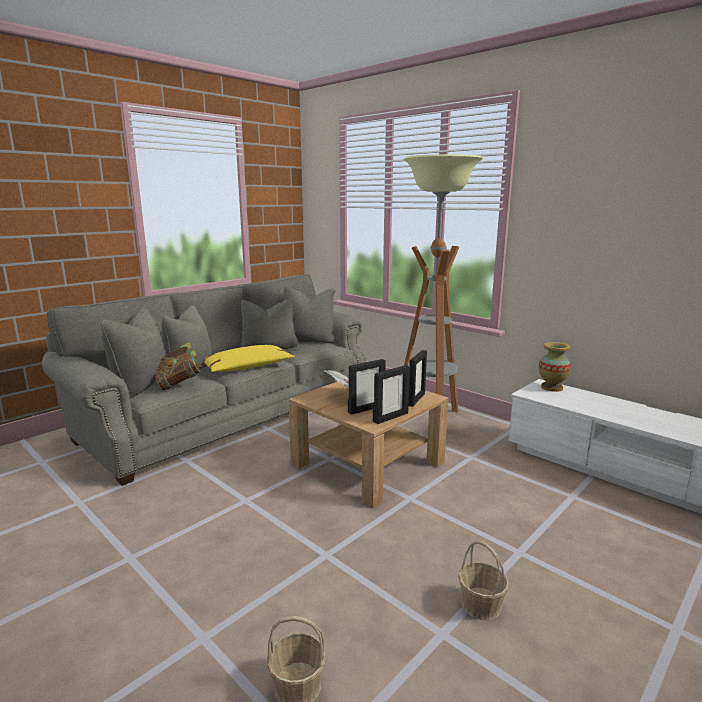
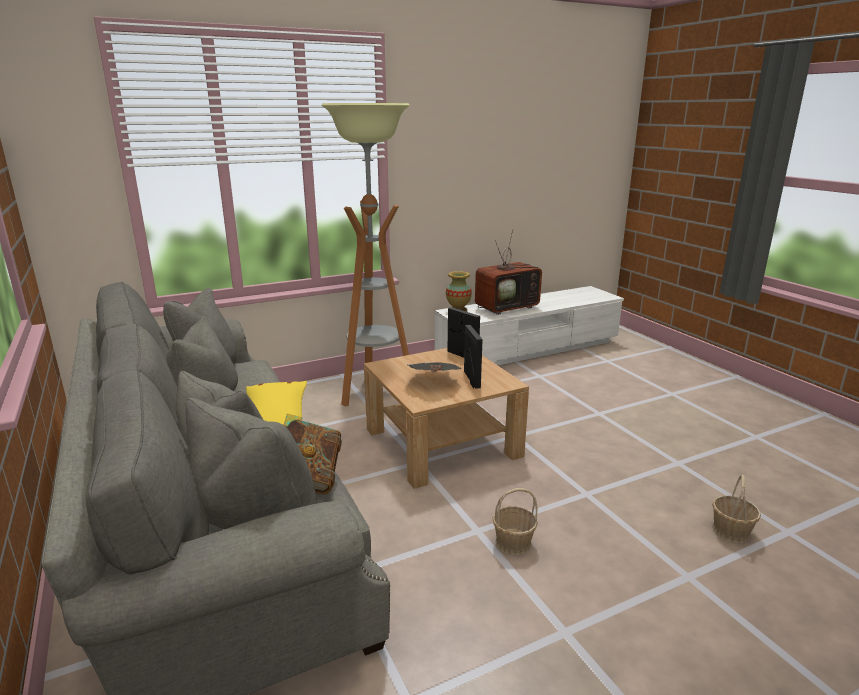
camera: 70 degrees left, 5 degrees up
(390, 417) = (497, 373): picture frame -> none
(481, 604) = (651, 442): basket -> basket (513, 542)
(611, 407) = (507, 307): none -> television

